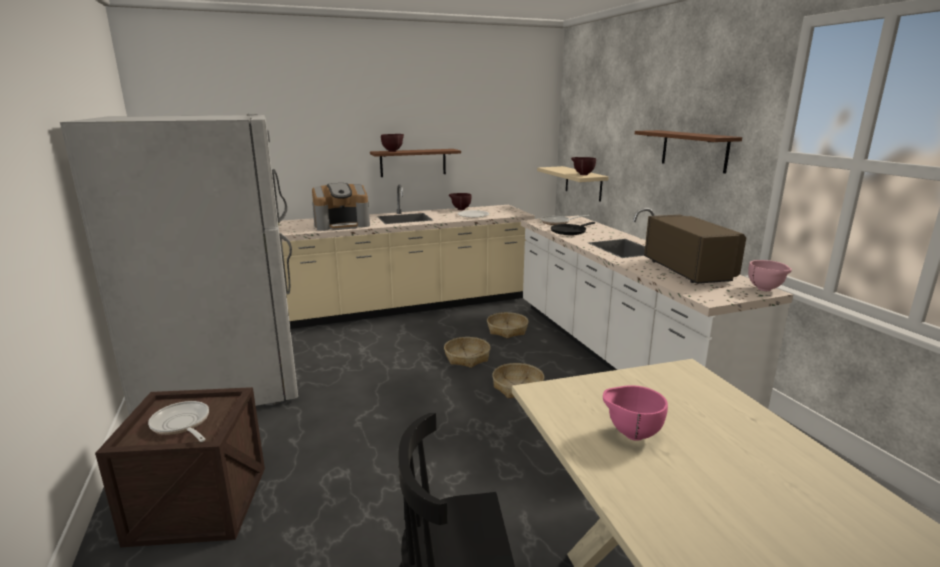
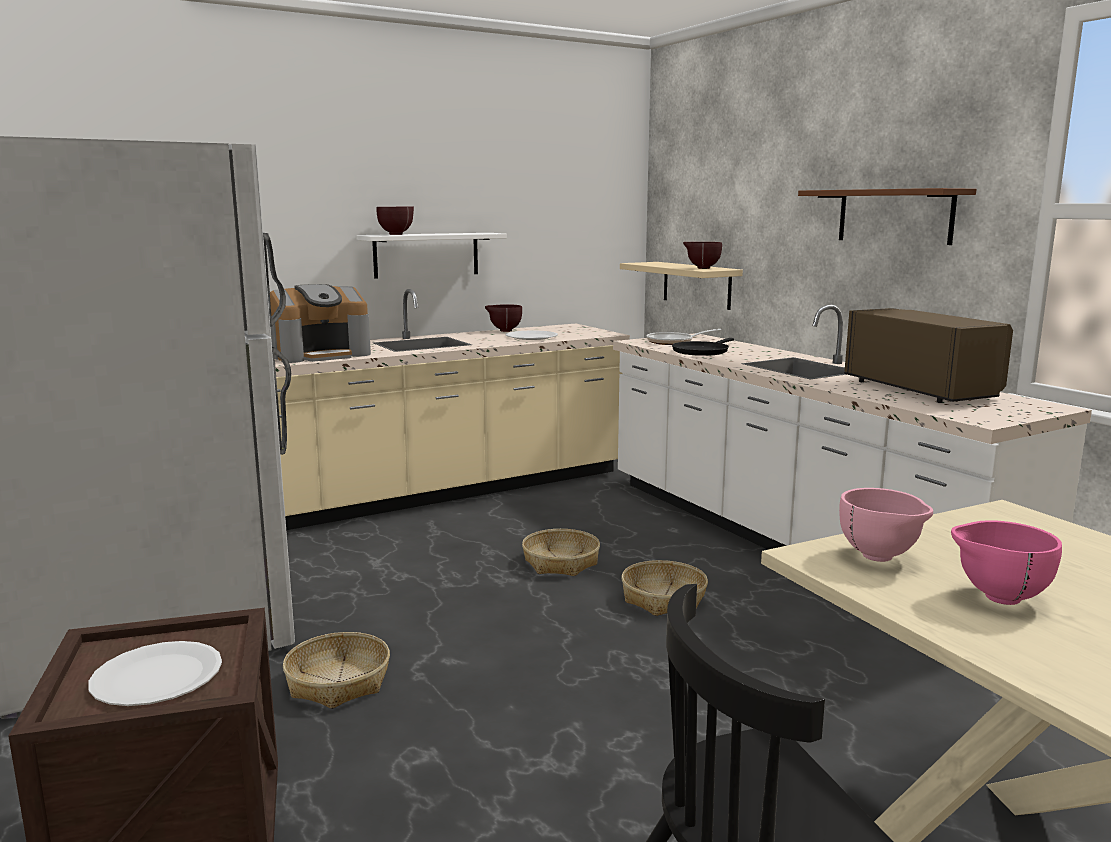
camera: 10 degrees left, 5 degrees down
(182, 425) = (157, 677): frying pan -> white plate
(413, 162) = (426, 255): brown shelf -> white shelf
(507, 330) = (607, 519): basket -> basket (338, 682)
(766, 290) = (1050, 406): pink bowl -> pink bowl (881, 558)

